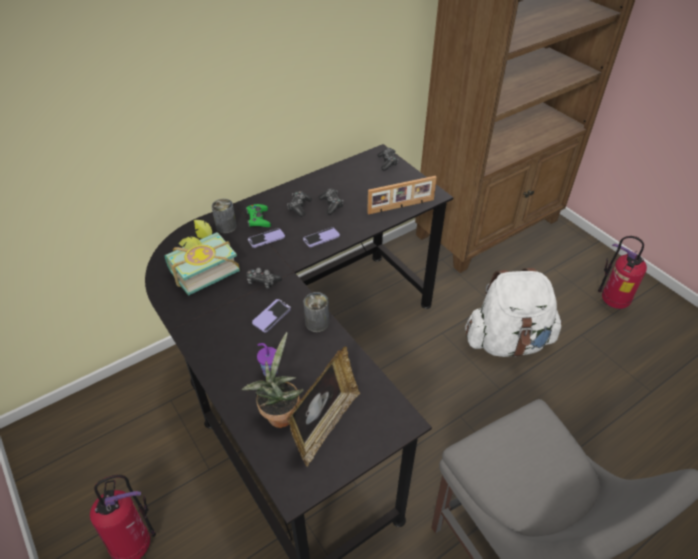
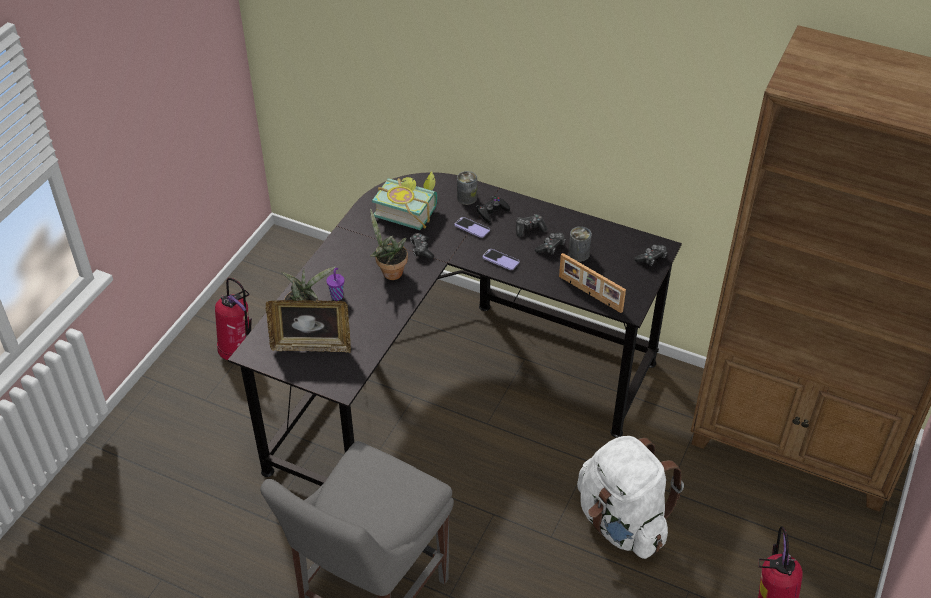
camera: 60 degrees right, 0 degrees up
(258, 219) = (492, 212): green game controller -> black game controller
(271, 316) = (389, 272): phone -> potted plant
(317, 322) = (402, 300): can -> can (578, 254)

